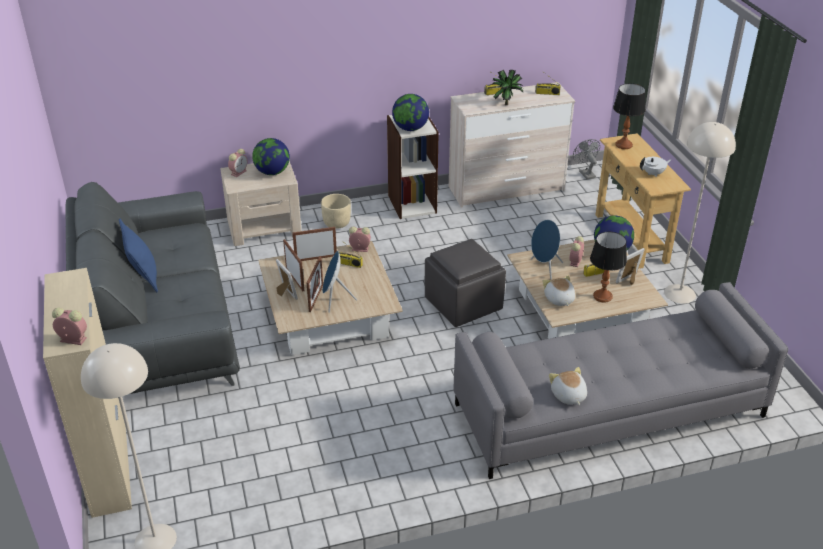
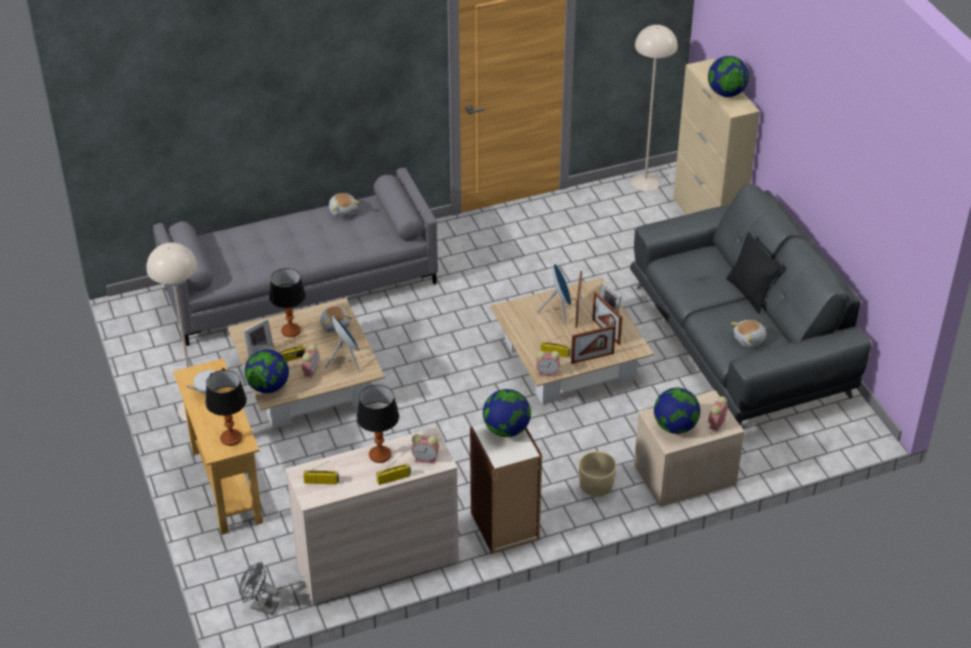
camera: 175 degrees right, 5 degrees up
(67, 300) = (726, 93): none -> globe
(72, 339) = (702, 69): alarm clock -> alarm clock (426, 458)
(144, 277) = (749, 294): blue pillow -> black pillow
(171, 238) = (749, 340): none -> plush toy
(464, 304) = (431, 382): grey ottoman -> none
(506, 103) = (380, 455): potted plant -> table lamp
(585, 173) = (260, 605): grey fan -> grey fan turned 135 degrees clockwise

